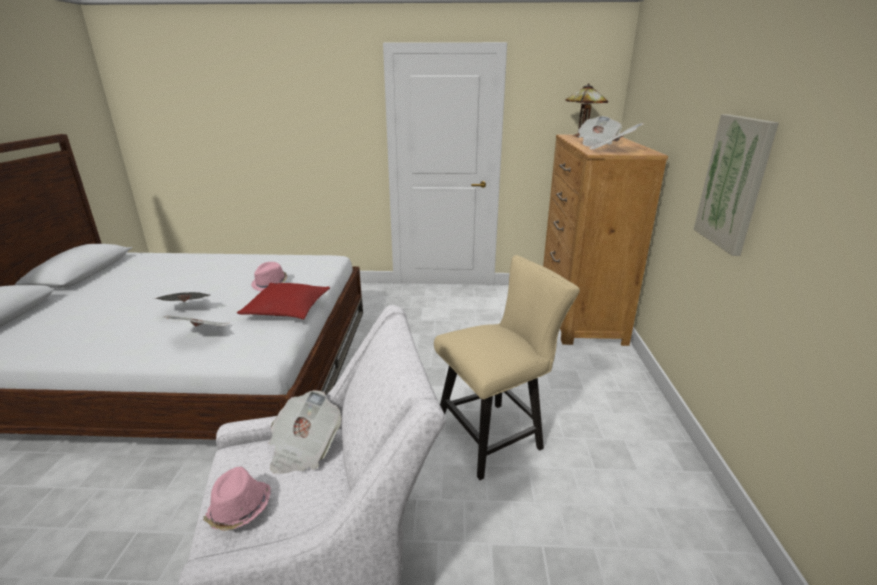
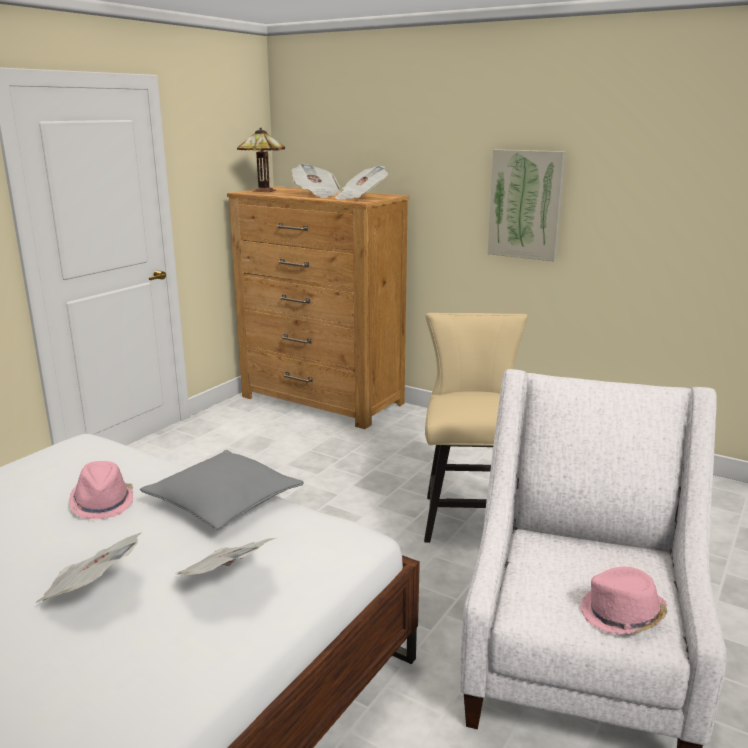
camera: 60 degrees left, 5 degrees down
(287, 309) = (223, 502): red pillow -> grey pillow
(304, 448) = (539, 560): newspaper -> none

